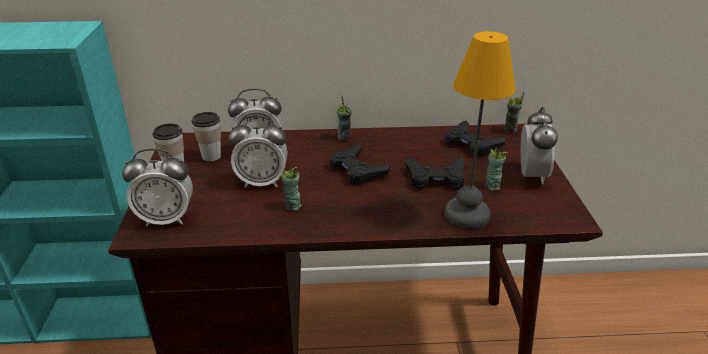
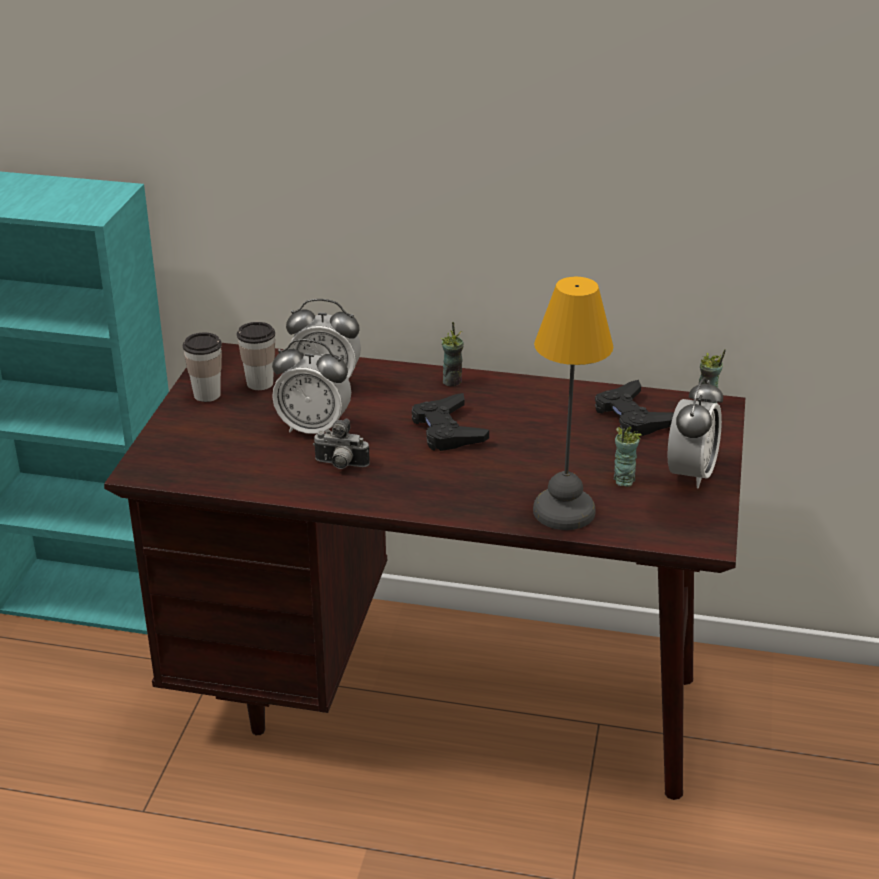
camera: 15 degrees right, 0 degrees up
(166, 219) = (179, 458): alarm clock -> none
(292, 206) = (340, 465): cup -> camera
(436, 178) = (550, 458): black game controller -> none

